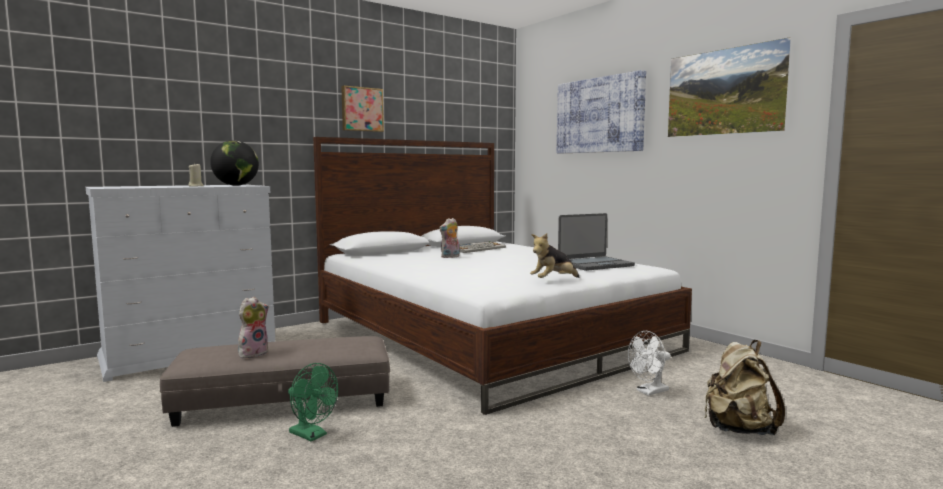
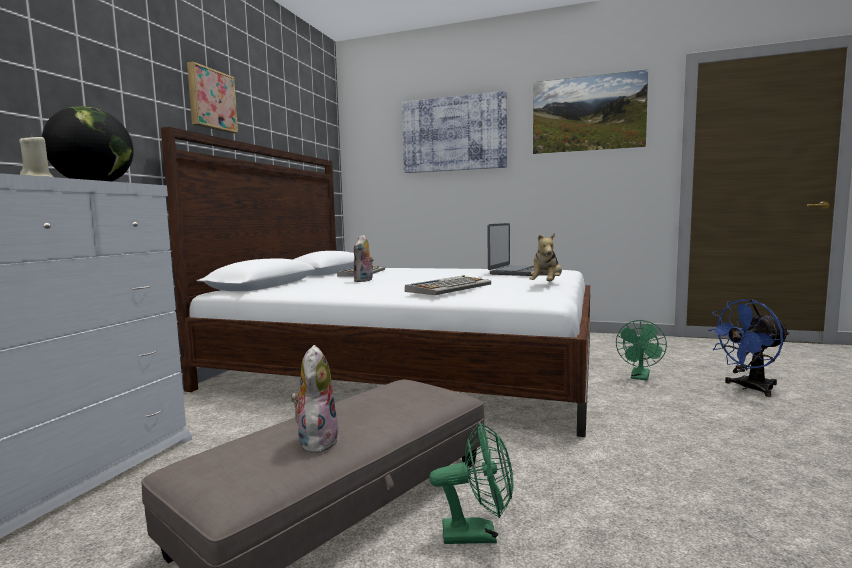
camera: 35 degrees left, 0 degrees up
(462, 272) = (449, 287): none -> keyboard
(649, 391) = (640, 377): white fan -> green fan
(738, 429) = (749, 388): beige backpack -> blue fan

